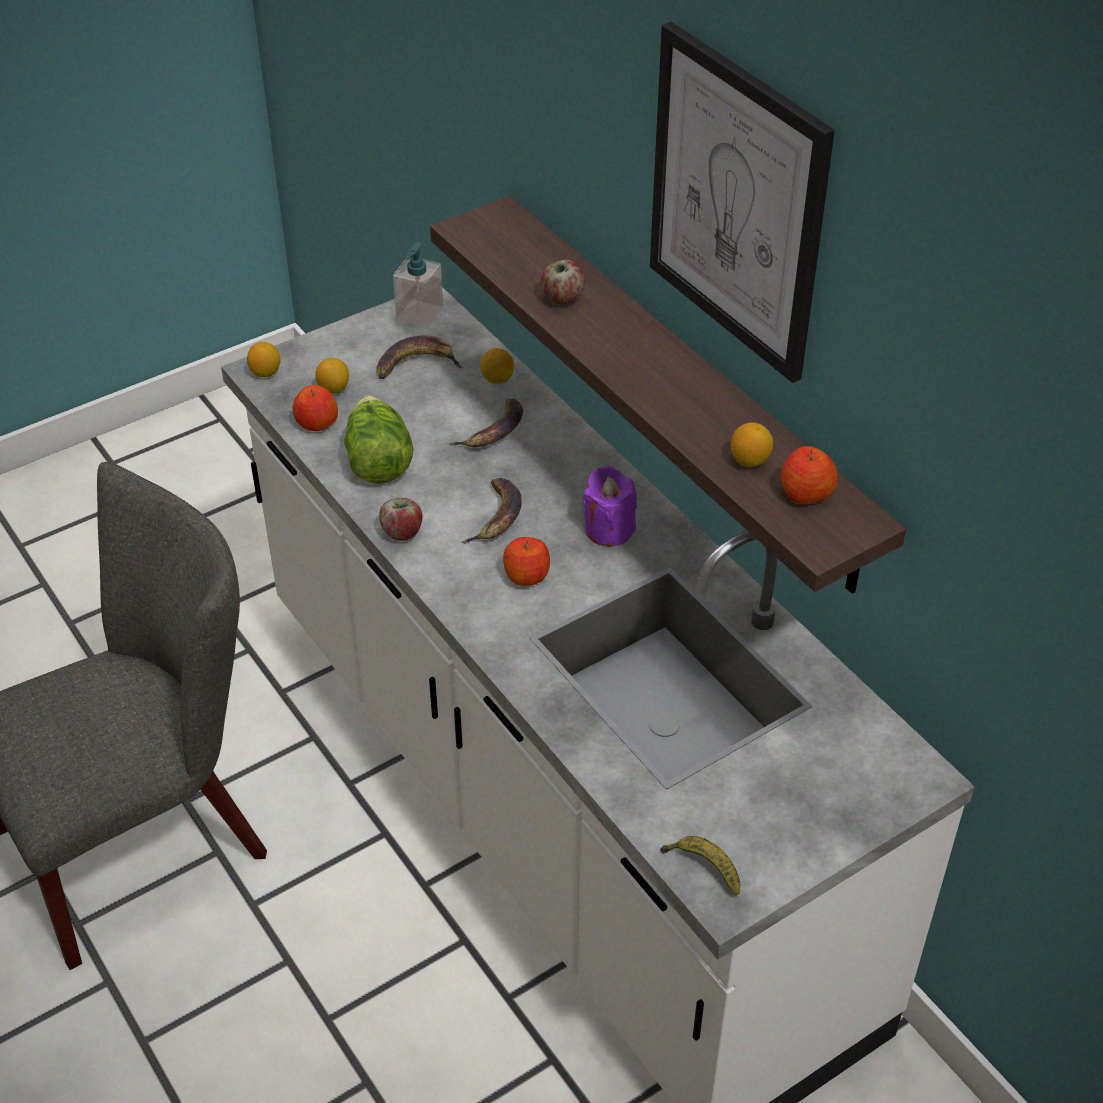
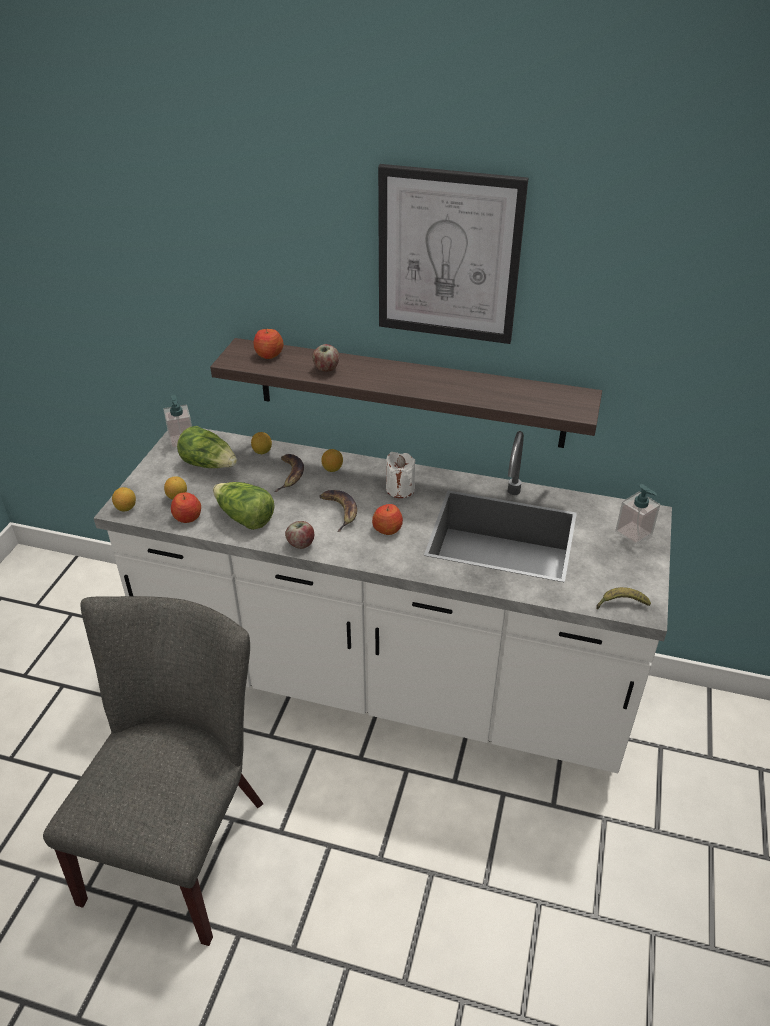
camera: 40 degrees left, 5 degrees down
(416, 364) = (209, 464): banana -> lettuce
(609, 529) = (400, 489): purple candle -> white candle
(750, 460) = (506, 394): lemon -> lemon (332, 469)
(806, 492) = (546, 396): apple -> apple (269, 354)
(858, 787) = (633, 533): none -> soap dispenser

